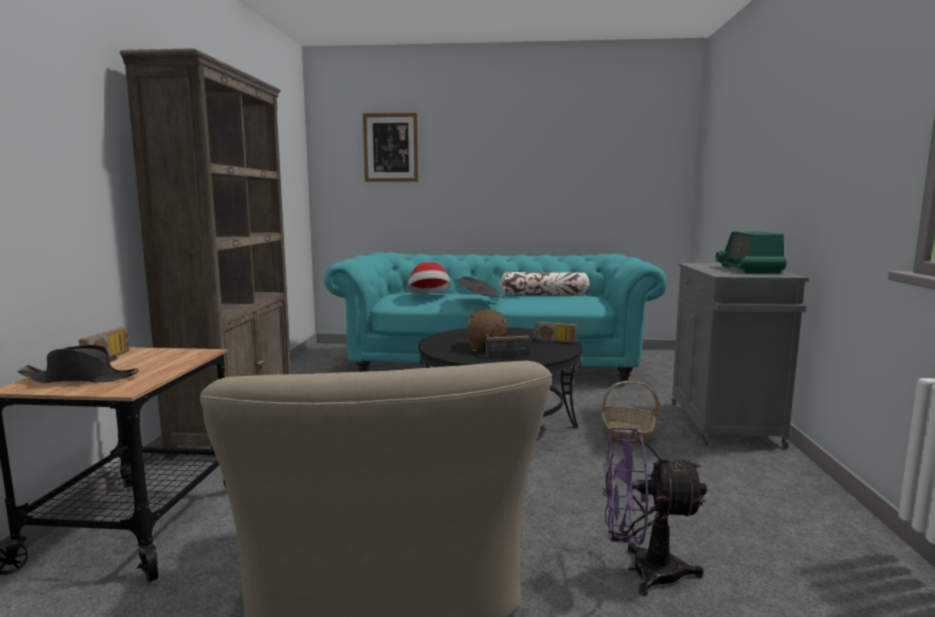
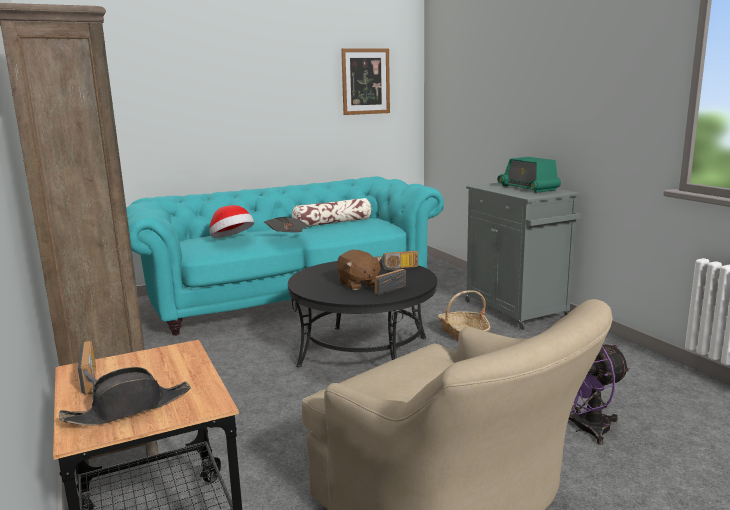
camera: 30 degrees left, 5 degrees up
(391, 147) = (135, 79): picture -> picture (365, 81)

